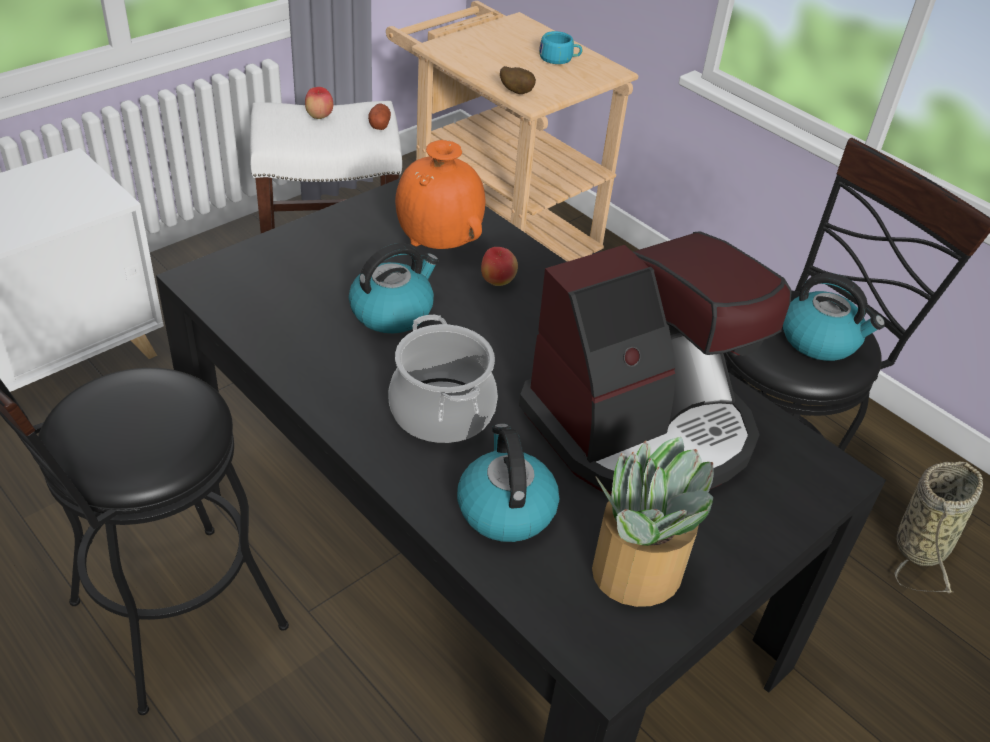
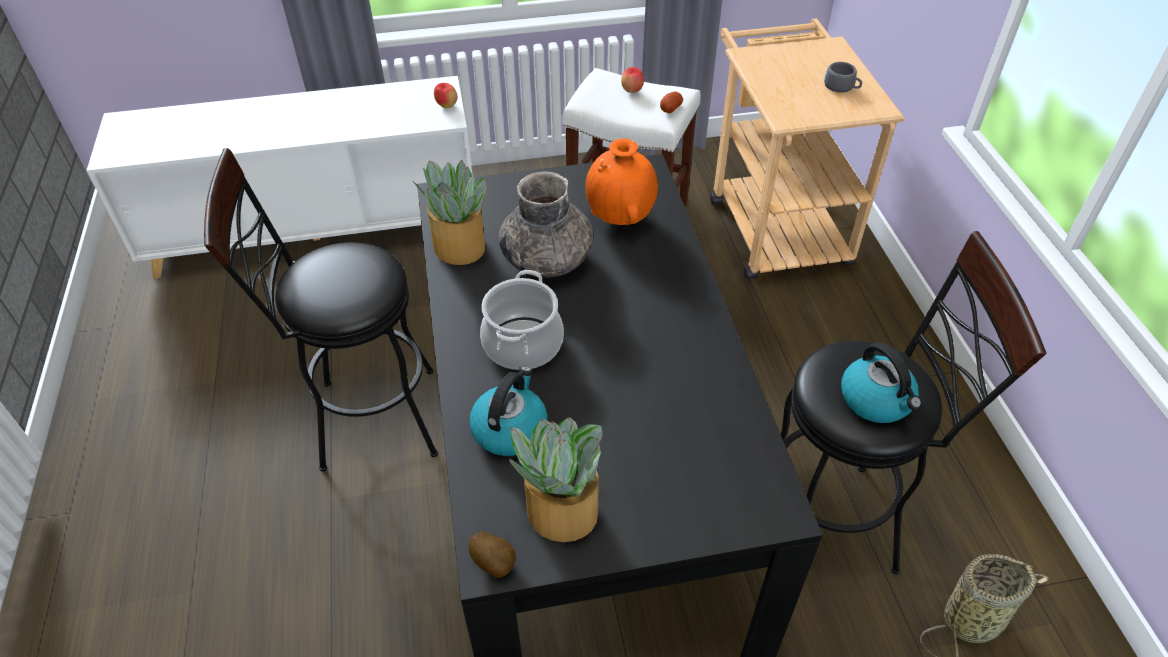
camera: 35 degrees right, 5 degrees up
(275, 331) = (459, 247): none -> potted plant
(392, 311) = (547, 259): kettle -> grey vase
(497, 282) = (640, 261): apple -> apple (447, 106)
(516, 92) = (779, 108): potato -> potato (495, 563)
(559, 59) = (842, 87): turquoise cup -> grey cup
(642, 428) = (655, 412): coffee machine -> none

